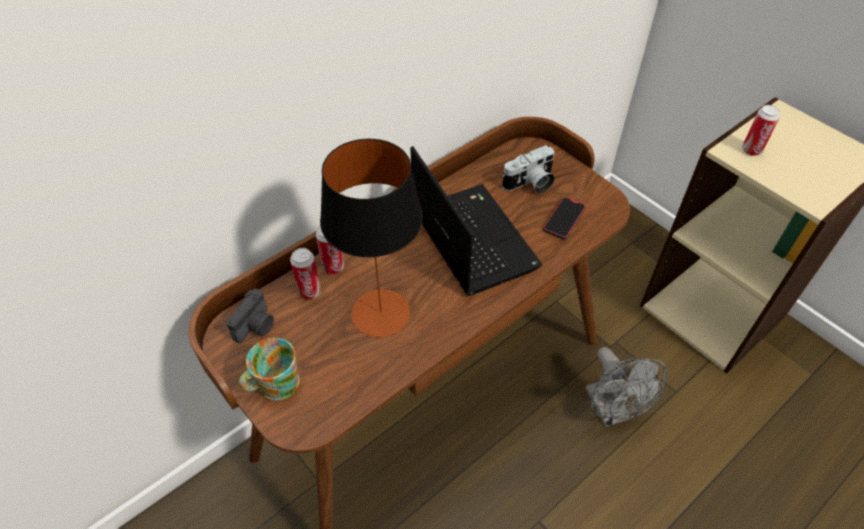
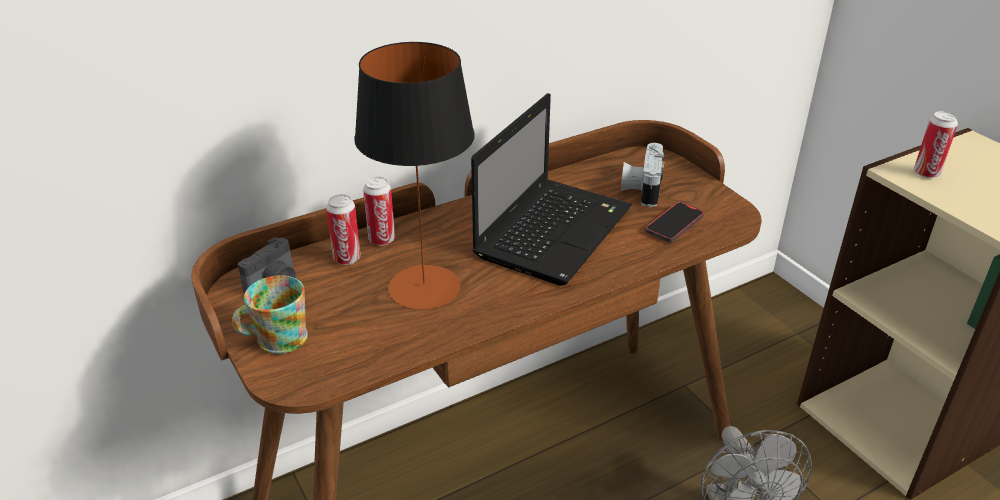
camera: 10 degrees right, 15 degrees down
(471, 238) = (554, 230): laptop -> laptop turned 45 degrees clockwise
(530, 184) = (641, 188): camera -> camera turned 120 degrees clockwise

